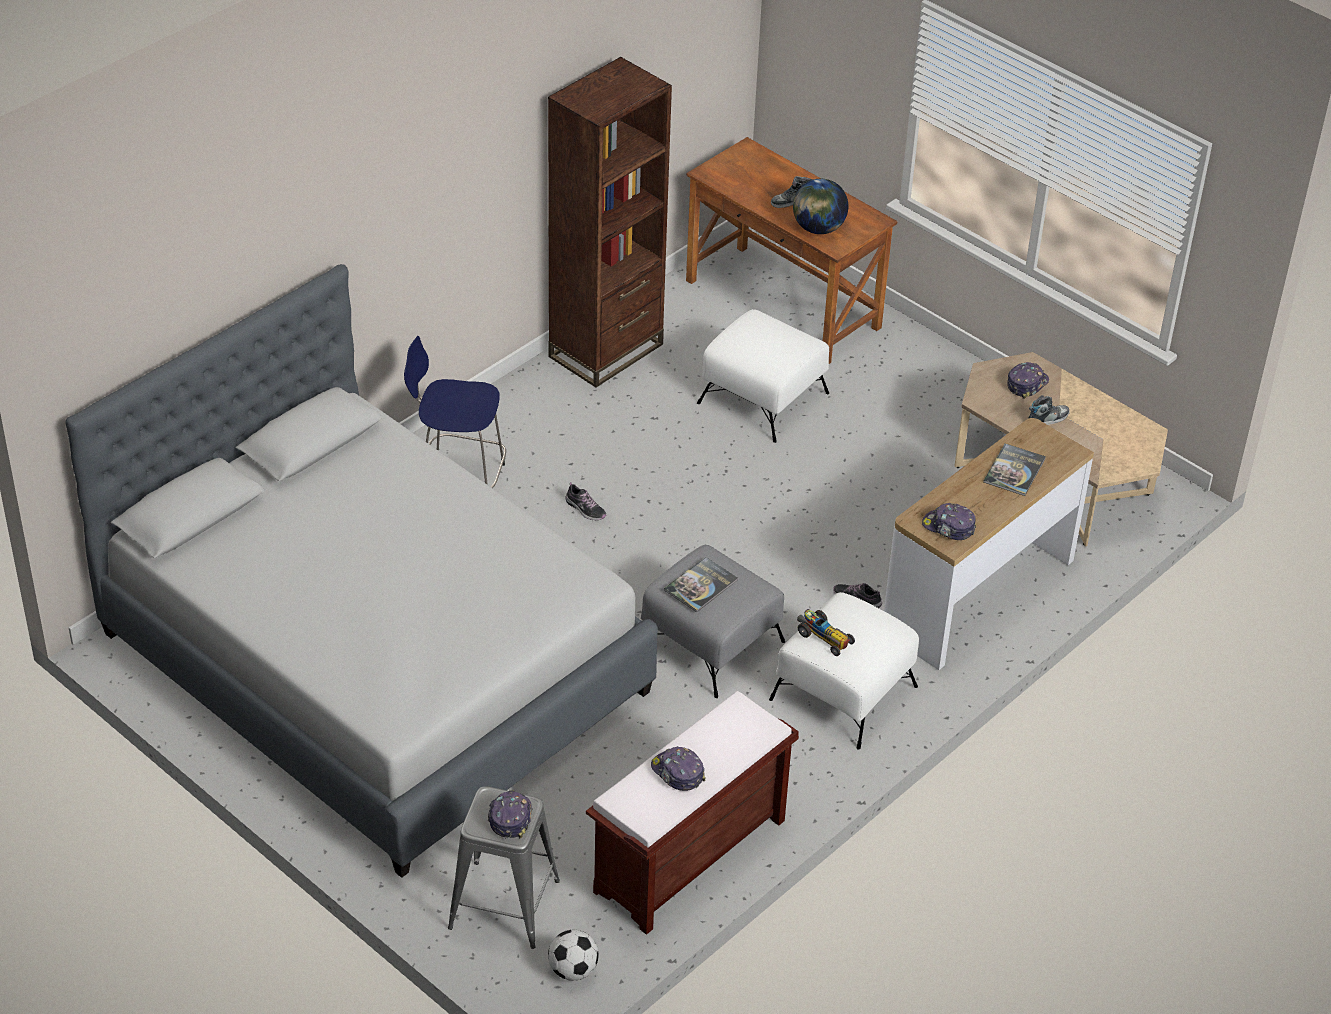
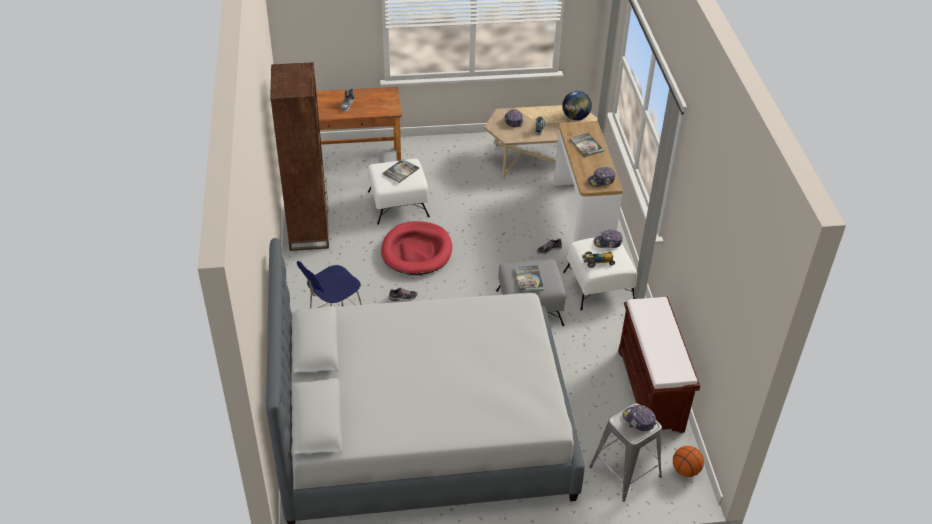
camera: 50 degrees left, 0 degrees up
(573, 970) = (685, 470): football -> basketball
(677, 773) = (663, 347): cap -> cap (608, 243)
(690, 470) = (417, 251): none -> red dog bed
(771, 343) = (400, 171): none -> book
(818, 228) = (375, 108): globe -> globe (575, 117)

